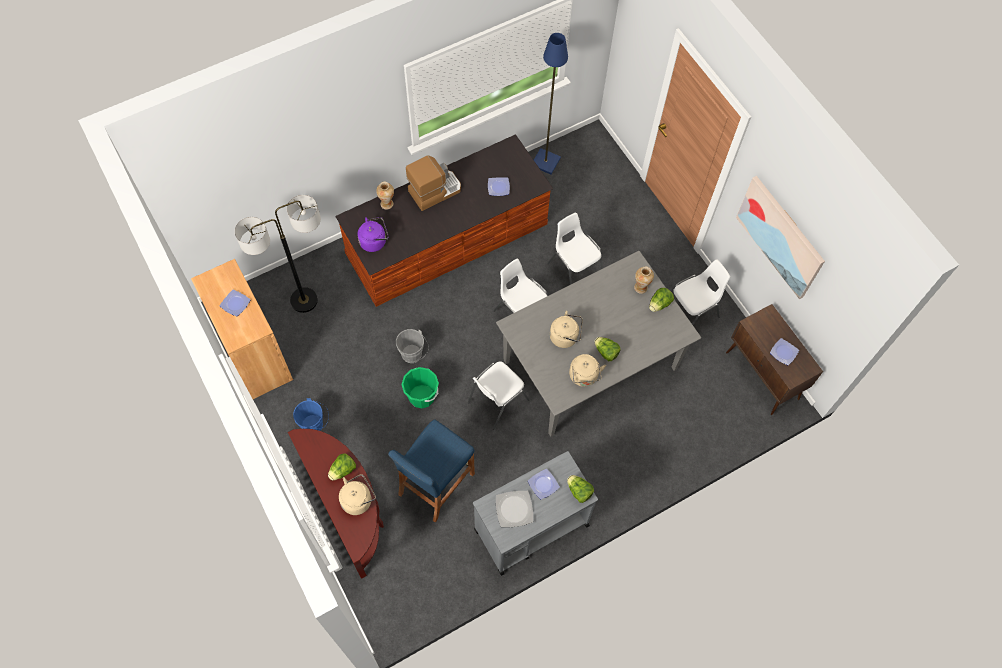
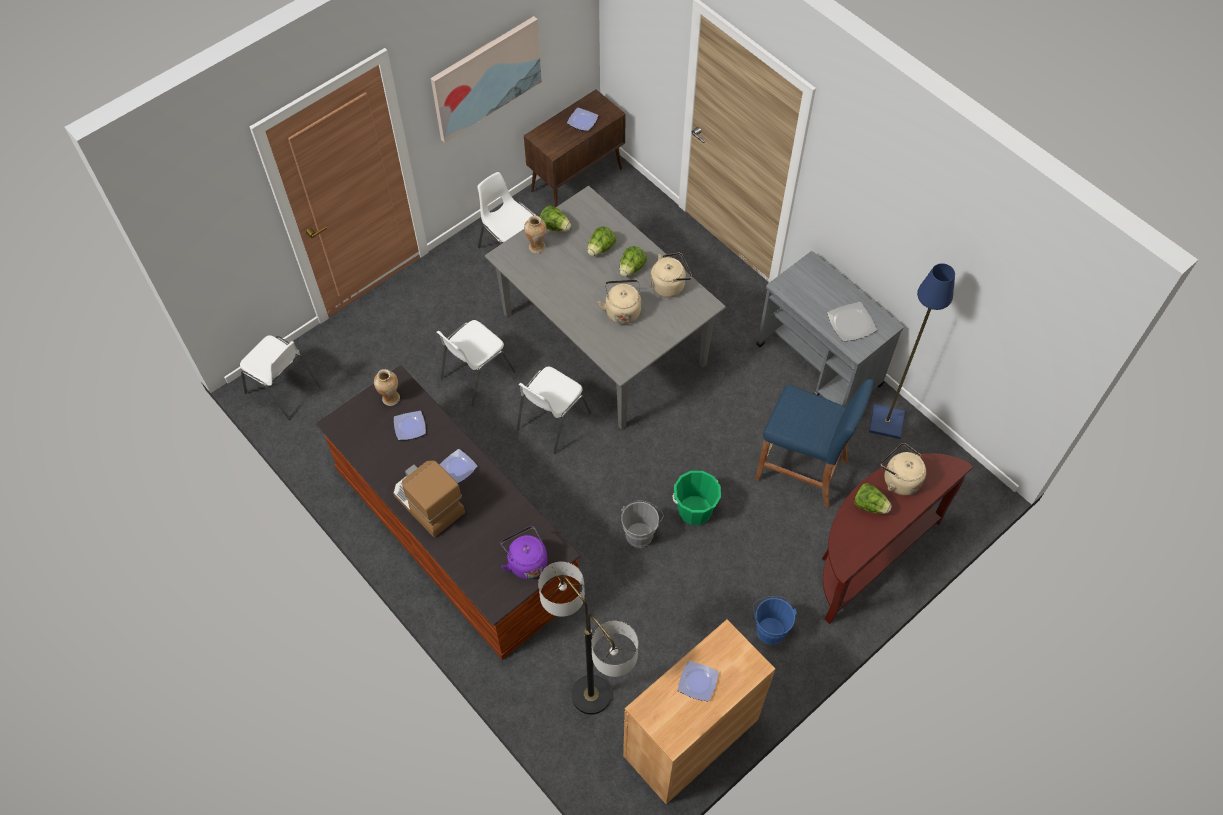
camera: 100 degrees left, 5 degrees down
(387, 204) = (460, 560): vase -> vase (390, 398)
(497, 401) = (677, 426): white chair -> white chair (284, 390)
(543, 484) = (812, 301): plate -> plate (457, 468)
(546, 161) = (309, 433): blue floor lamp -> blue floor lamp (885, 421)
(579, 491) = (809, 268): lettuce -> lettuce (600, 249)

